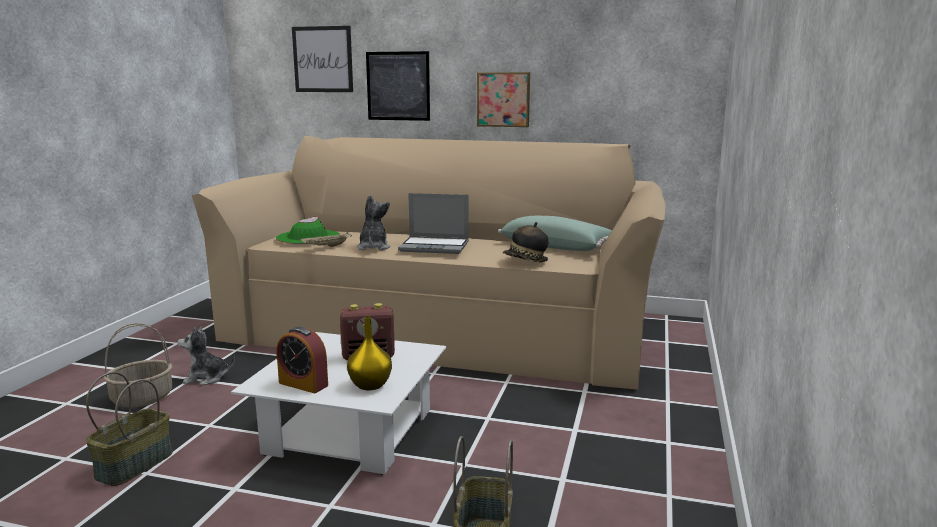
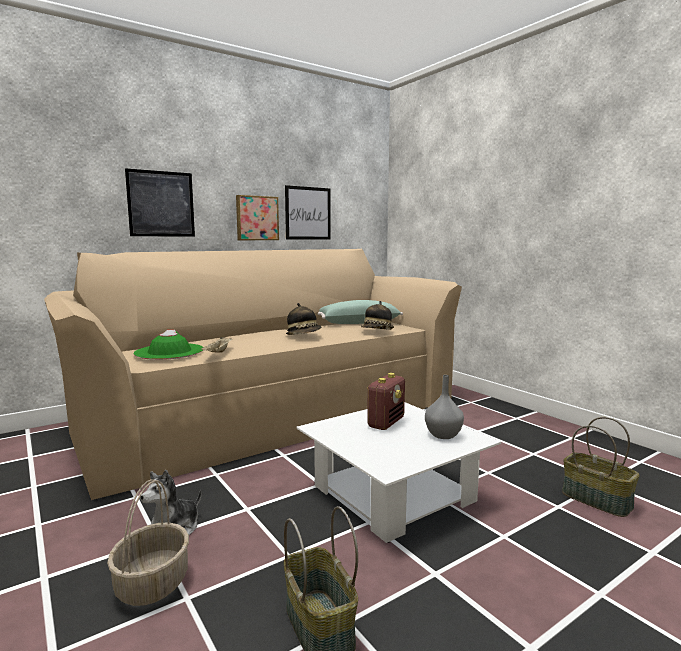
camera: 50 degrees left, 5 degrees down
(303, 384) = (410, 454): alarm clock -> none
(323, 59) = (70, 172): picture -> picture (308, 213)
(371, 385) = (443, 435): yellow vase -> grey vase
(373, 247) = (257, 345): plush toy -> none
(435, 247) = (304, 335): laptop -> hat

